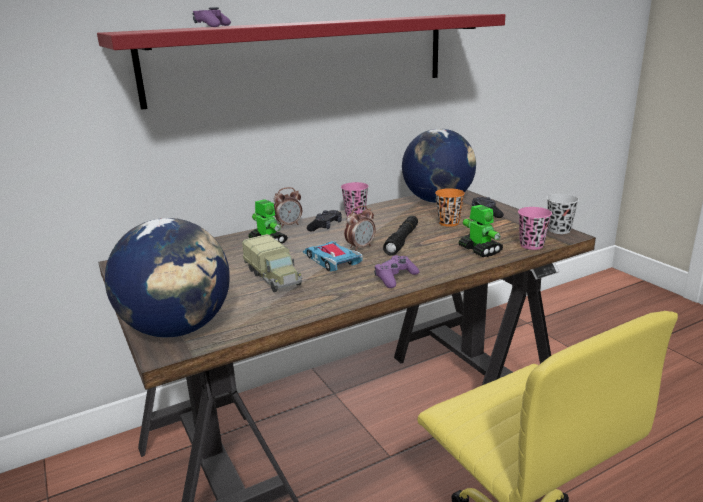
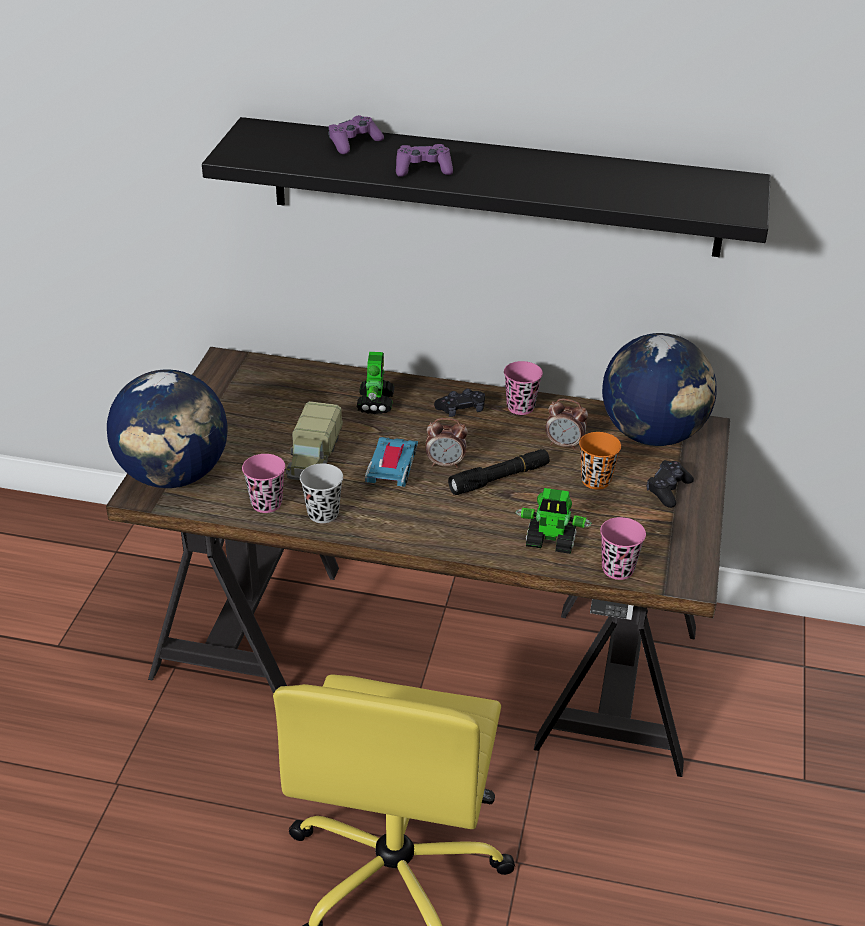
camera: 40 degrees right, 15 degrees up
(281, 310) = (266, 503): none -> pink cup
(289, 225) = (431, 385): alarm clock -> alarm clock (564, 444)
(304, 57) = (494, 187): red shelf -> black shelf
(395, 278) = (410, 526): purple game controller -> purple game controller (423, 170)
(479, 250) = (551, 541): toy robot -> toy robot turned 90 degrees clockwise
(559, 230) = (695, 568): black cup -> black cup (323, 514)

